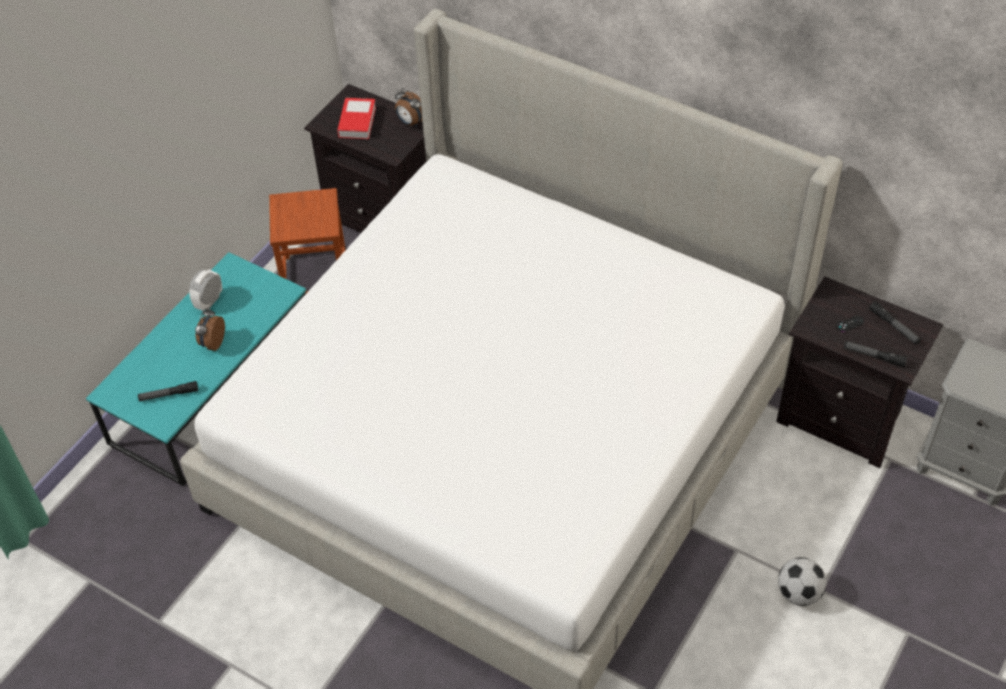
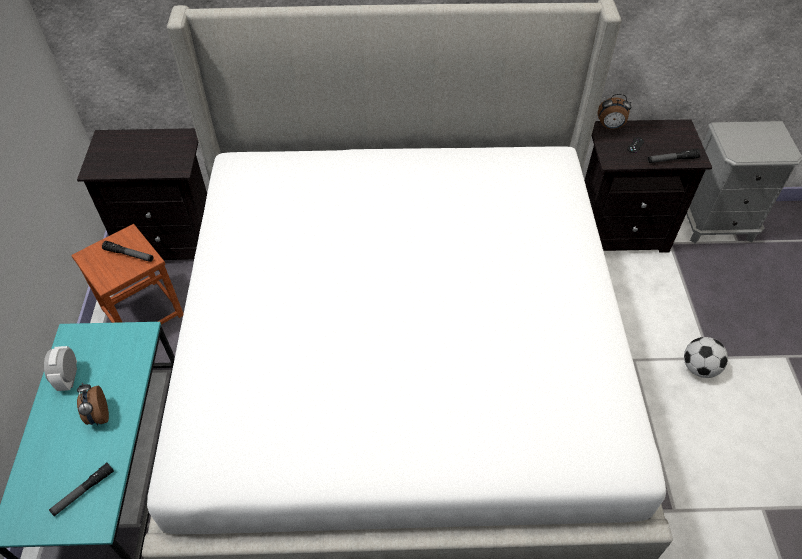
camera: 35 degrees left, 0 degrees up
(357, 122) = (126, 156): book -> none
(411, 122) = (176, 138): alarm clock -> alarm clock (610, 127)
(894, 326) = (664, 134): flashlight -> flashlight (129, 254)

